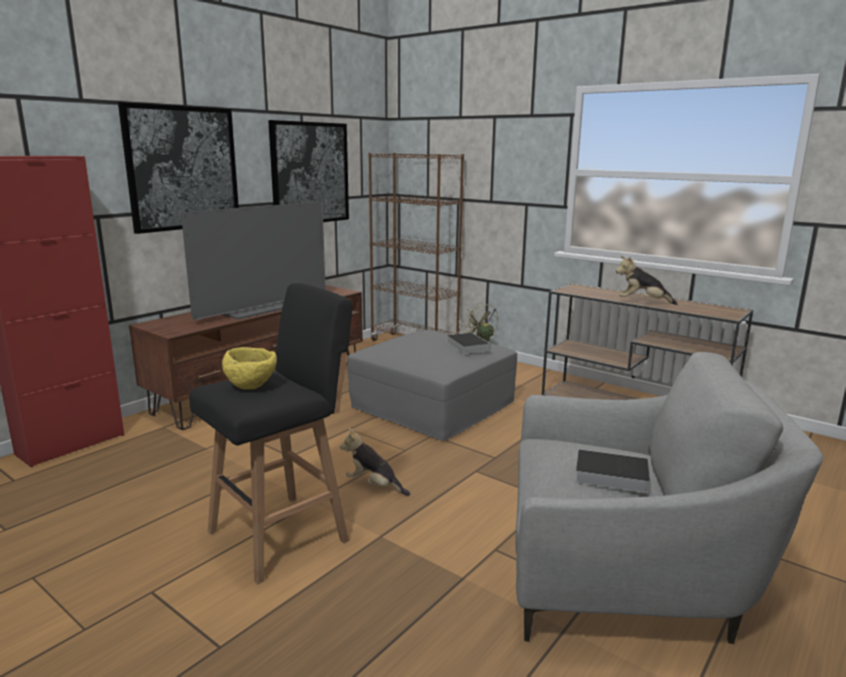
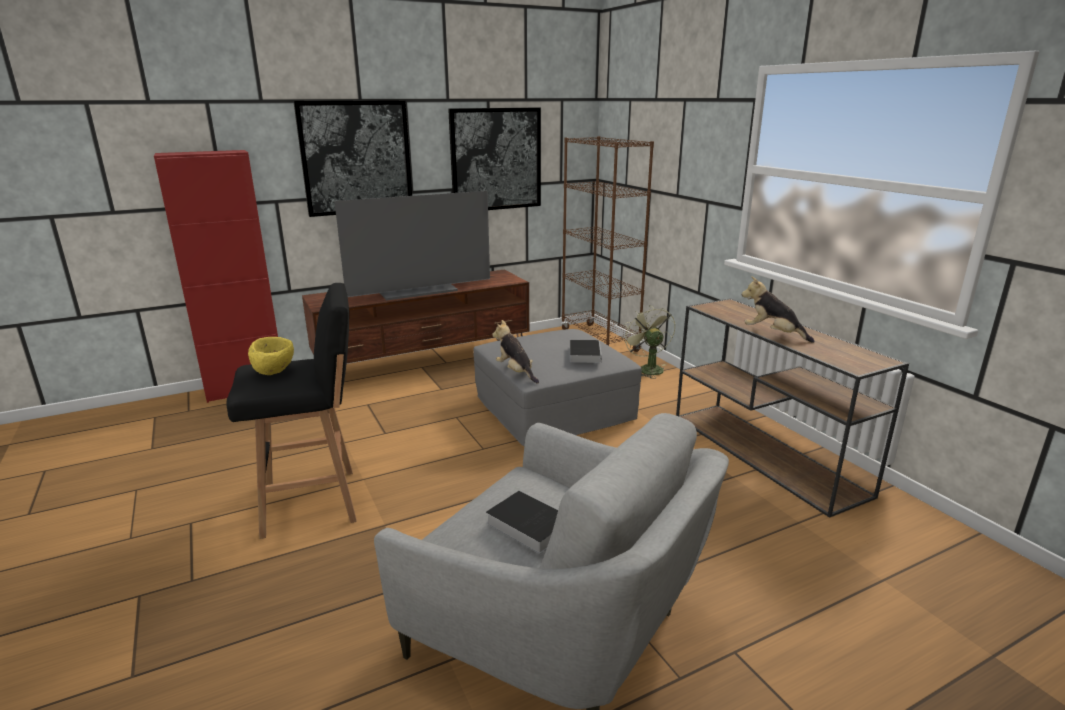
camera: 25 degrees right, 5 degrees up
(374, 486) = (423, 477): plush toy -> plush toy (516, 372)

